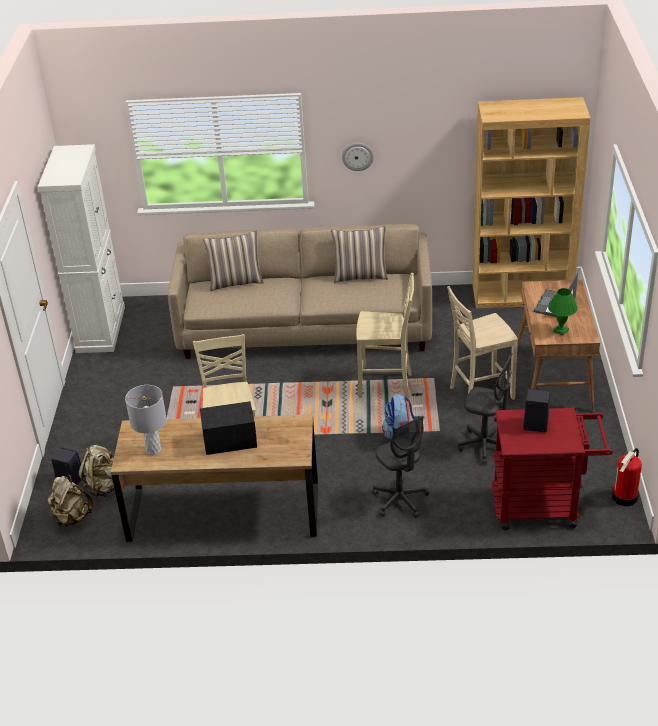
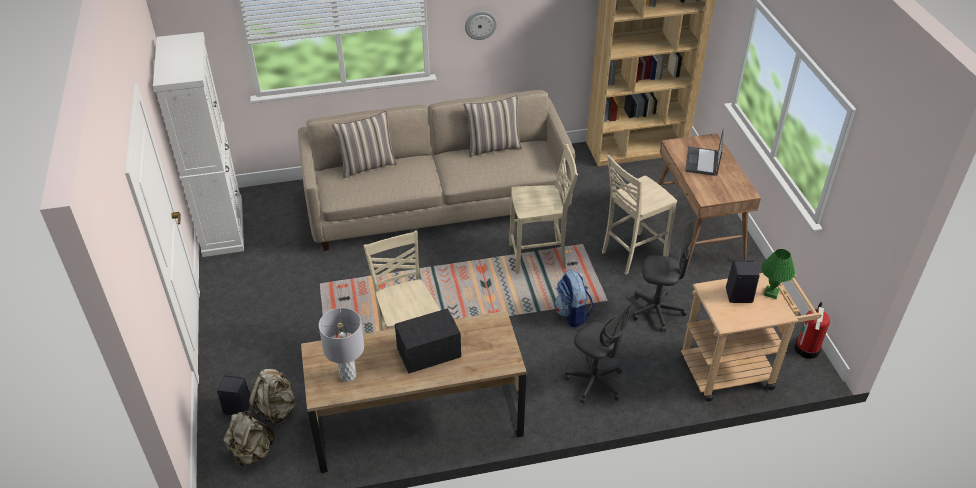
camera: 15 degrees left, 5 degrees up
(543, 506) = (735, 369): red cart -> beige cart
(560, 331) = (719, 189): green table lamp -> green table lamp (771, 293)

